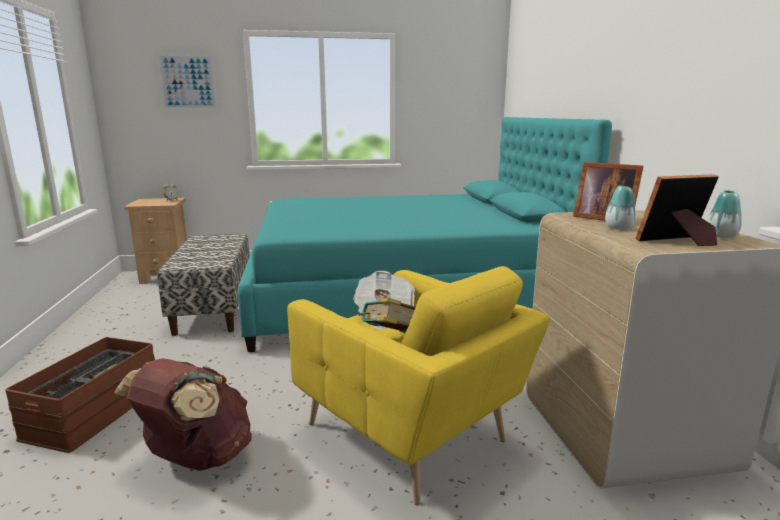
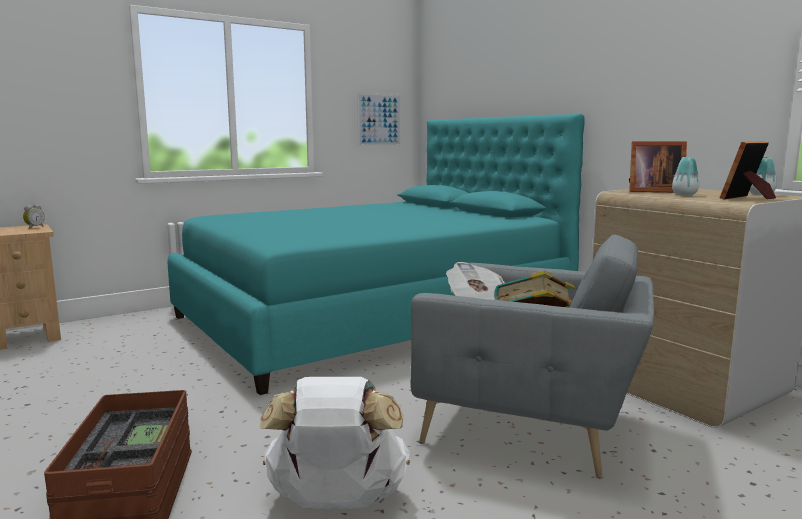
camera: 25 degrees left, 5 degrees down
(188, 82) = (51, 66): picture -> picture (379, 120)
(196, 458) = (337, 502): brown backpack -> white backpack
(214, 308) = (152, 360): bench -> none
(411, 437) = (530, 430): yellow armchair -> grey armchair

